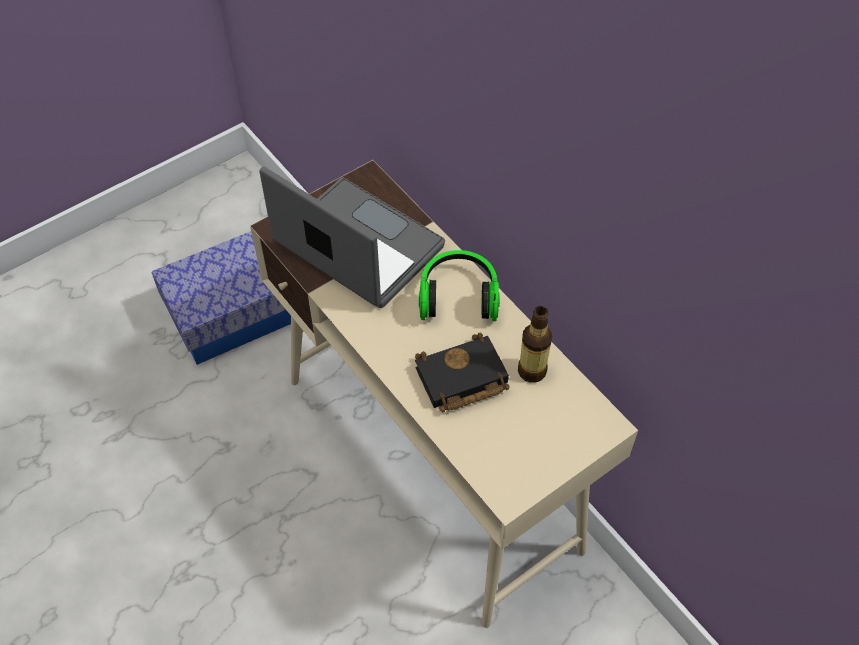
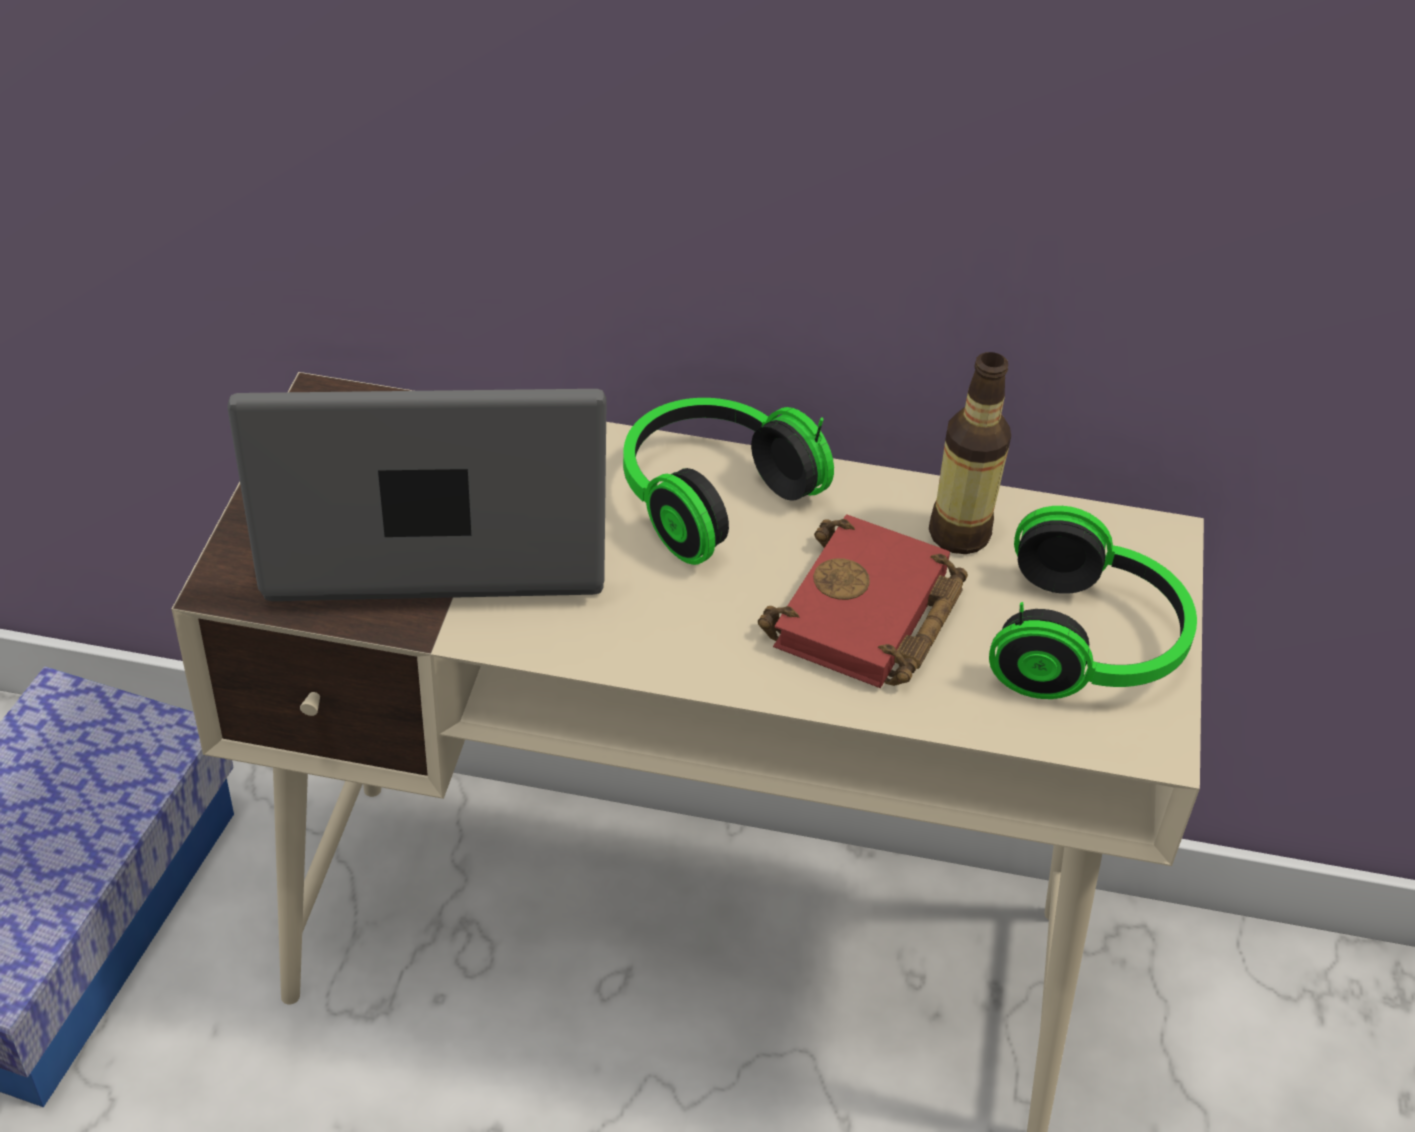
camera: 45 degrees left, 10 degrees down
(460, 380) = (867, 619): black book -> red book
(529, 446) = (1088, 644): none -> headphones

